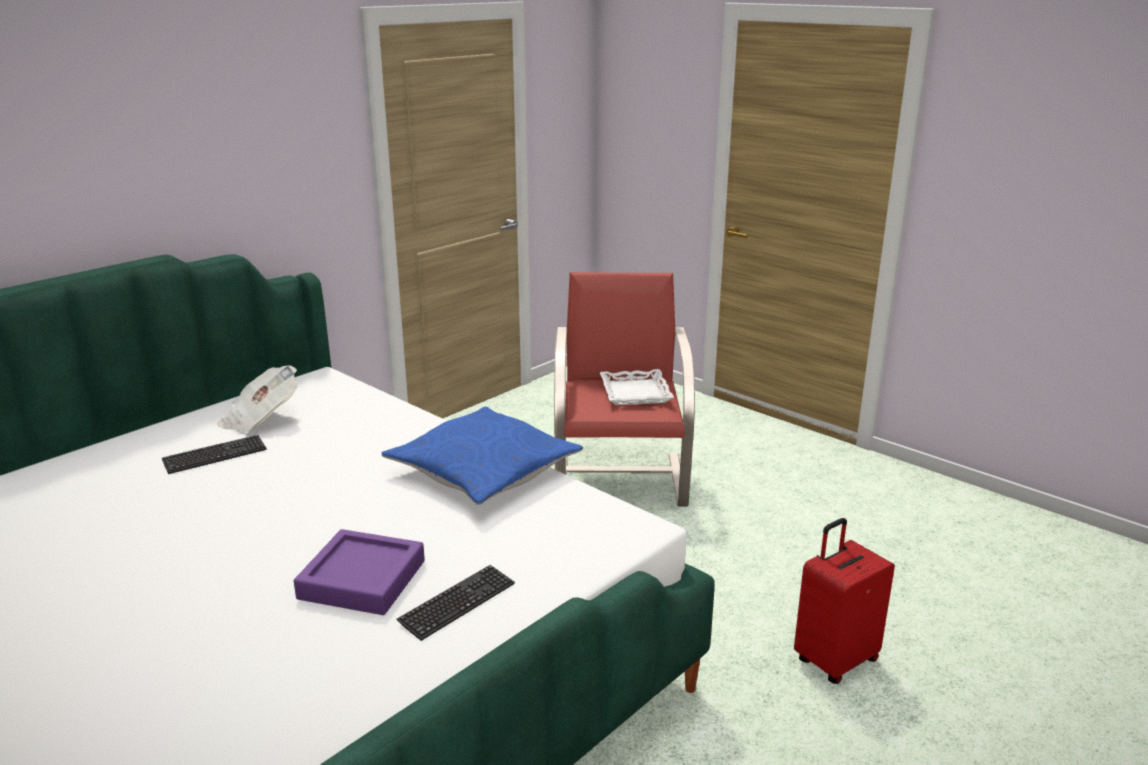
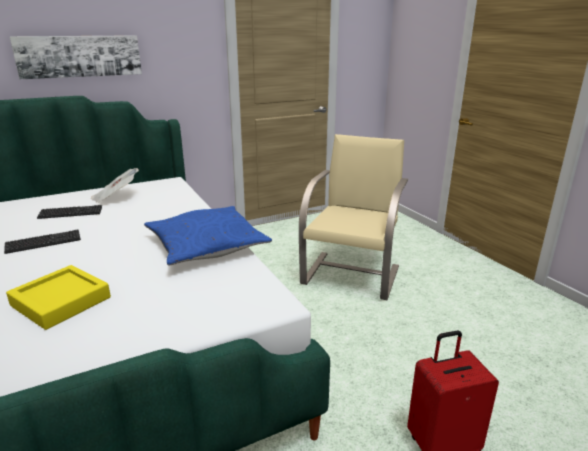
camera: 20 degrees right, 0 degrees up
(157, 189) = (79, 56): none -> picture
(362, 580) = (61, 301): purple tray -> yellow tray
(457, 603) = (99, 333): keyboard -> keyboard (43, 243)
(620, 479) = (351, 274): red armchair -> beige armchair
(634, 393) = (361, 217): white tray -> none

